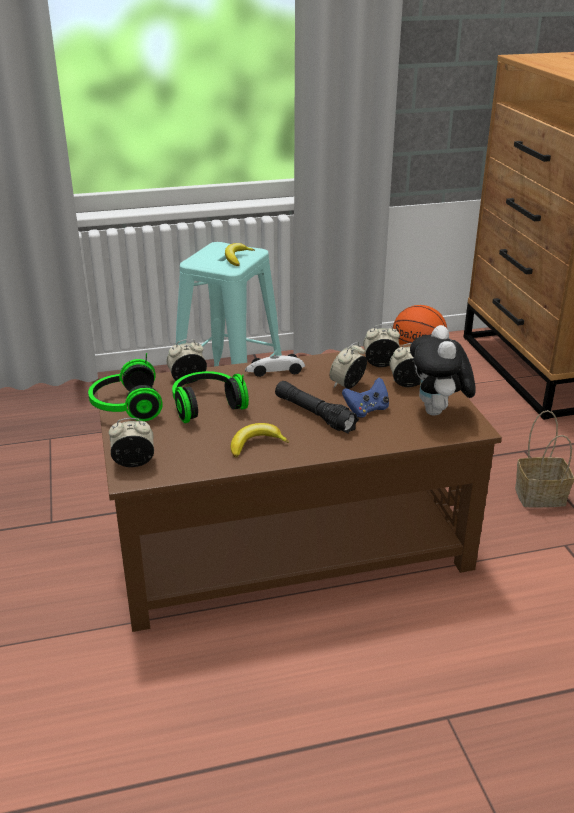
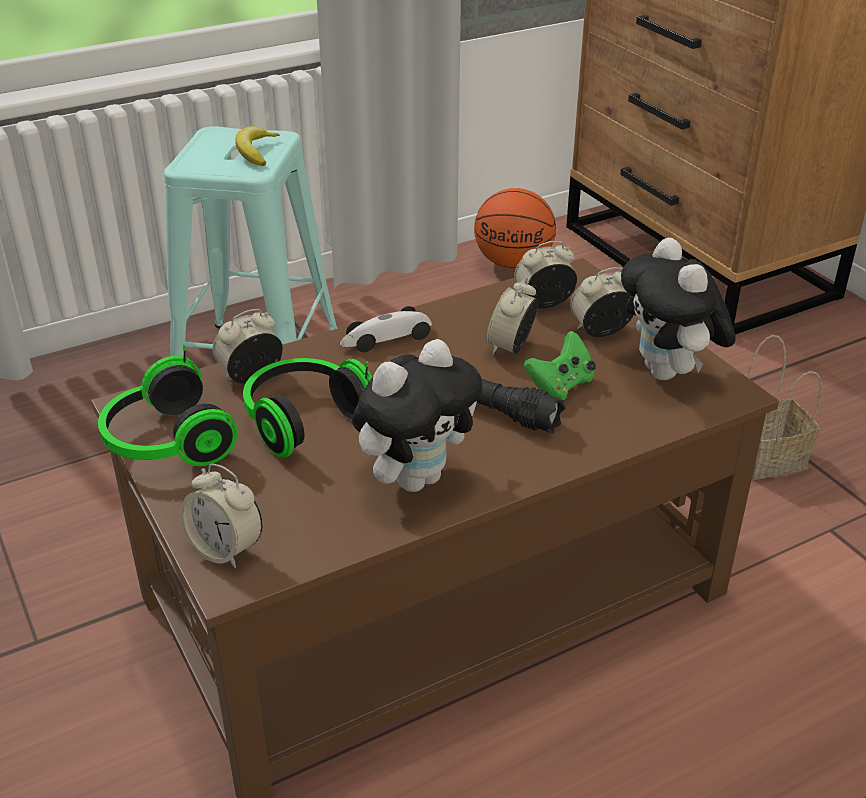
camera: 15 degrees left, 5 degrees up
(134, 463) = (225, 549): alarm clock -> alarm clock turned 120 degrees counterclockwise
(256, 444) = (416, 477): banana -> plush toy
(366, 410) = (560, 386): blue game controller -> green game controller

